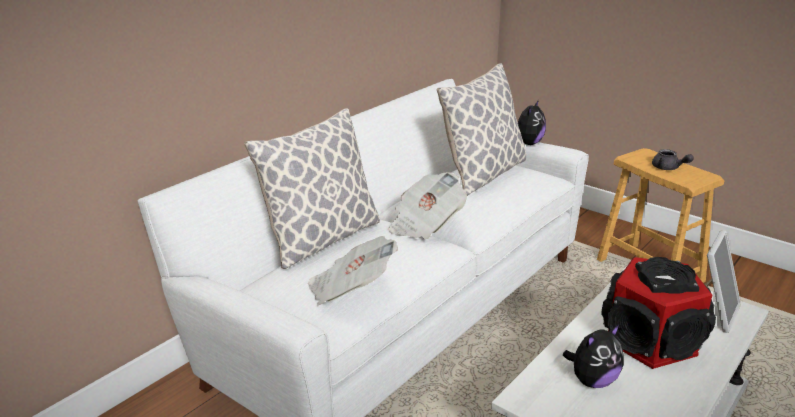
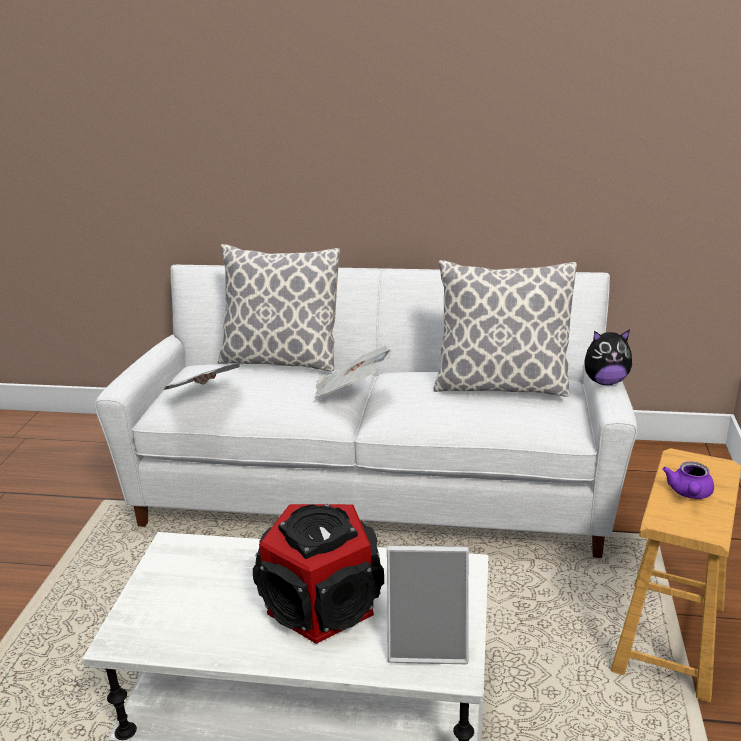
camera: 60 degrees right, 0 degrees up
(592, 380) = (223, 580): plush toy -> none
(668, 168) = (689, 493): grey teapot -> purple teapot

